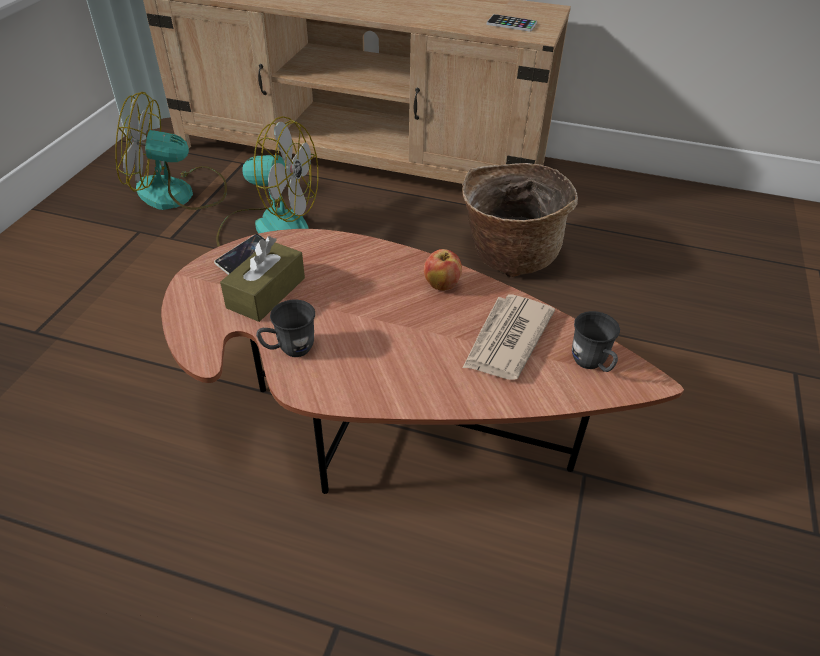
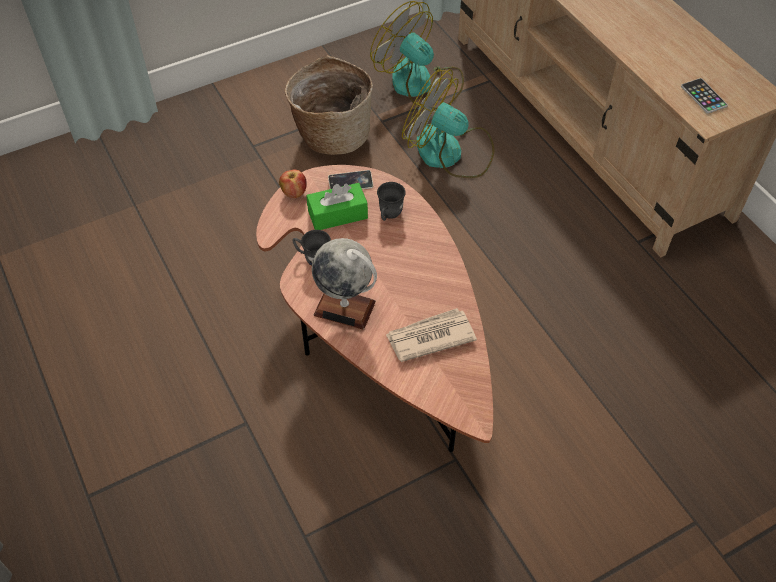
camera: 45 degrees right, 10 degrees up
(266, 293) = (337, 214): brown tissue box -> green tissue box
(269, 230) = (449, 153): fan -> fan turned 150 degrees clockwise
(387, 372) = (345, 308): none -> globe
(441, 285) = (437, 277): apple -> apple (294, 193)
(508, 255) = (596, 284): basket -> basket (331, 134)
(592, 364) = (457, 387): grey mug -> grey mug (389, 215)

